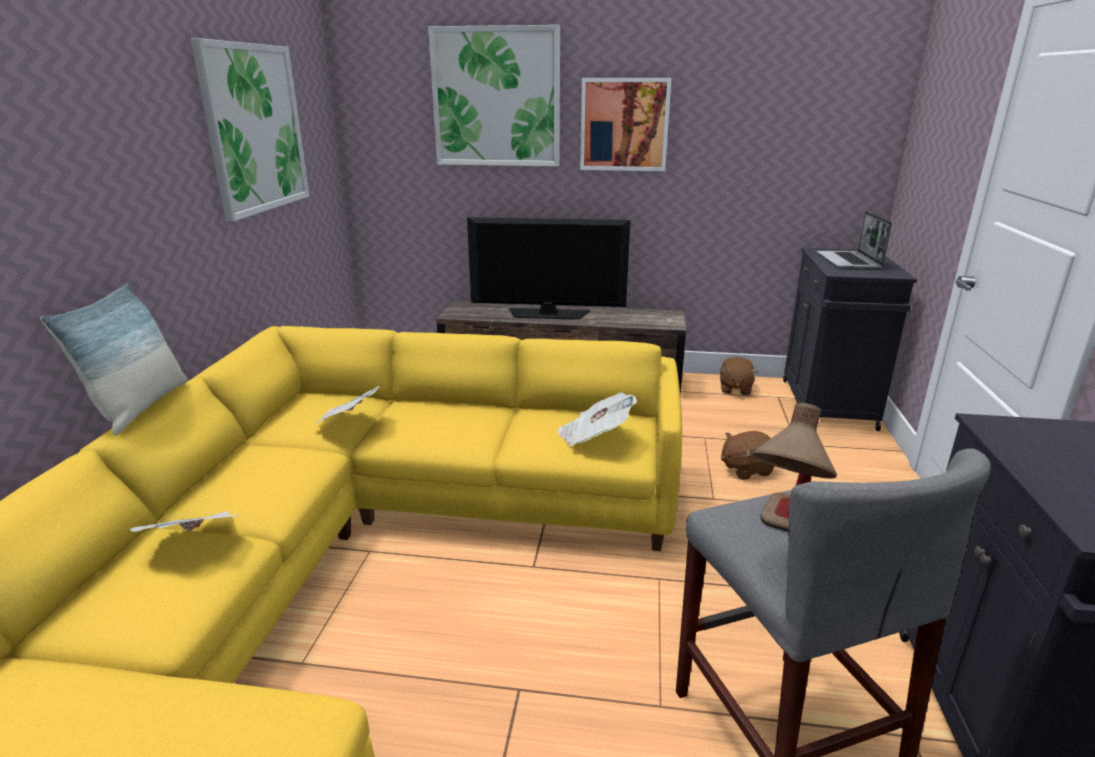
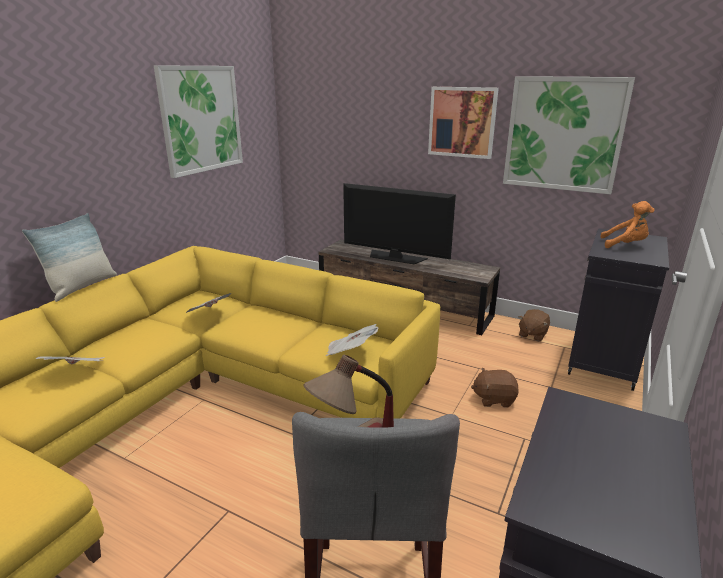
camera: 20 degrees right, 0 degrees up
(496, 98) = (374, 99): picture -> picture (563, 134)
(849, 261) = (625, 245): laptop -> orange plush toy

